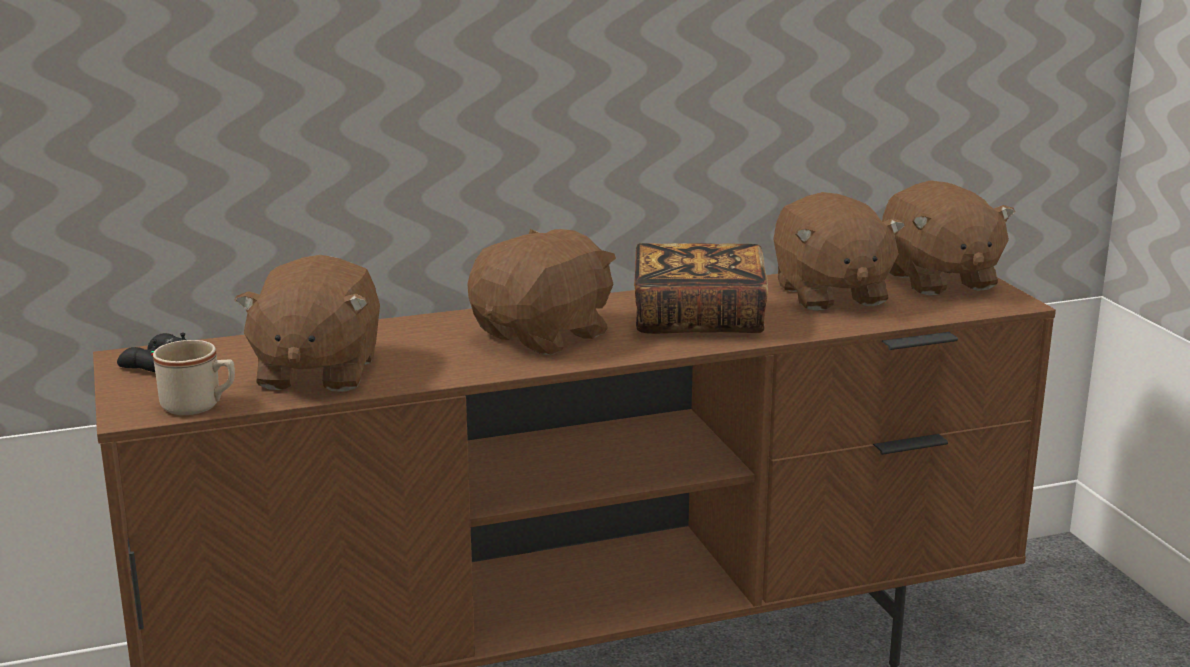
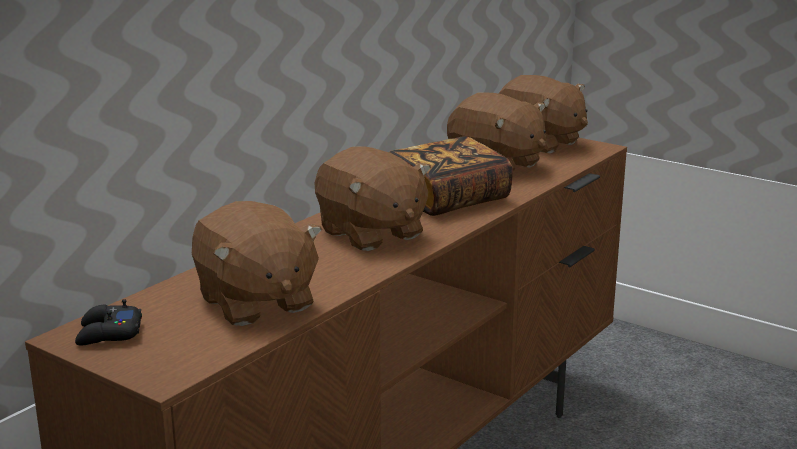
camera: 35 degrees left, 0 degrees up
(199, 406) = (209, 354): beige mug -> none
(545, 335) = (370, 234): brown plush toy -> brown plush toy turned 135 degrees clockwise

